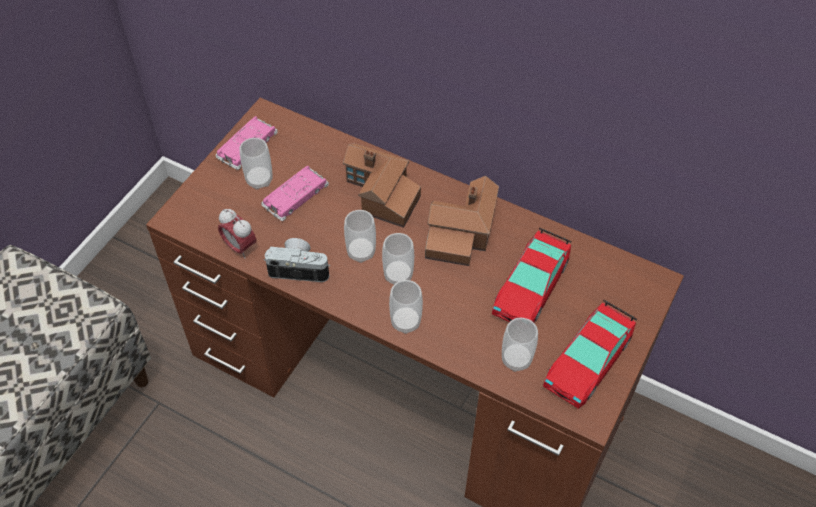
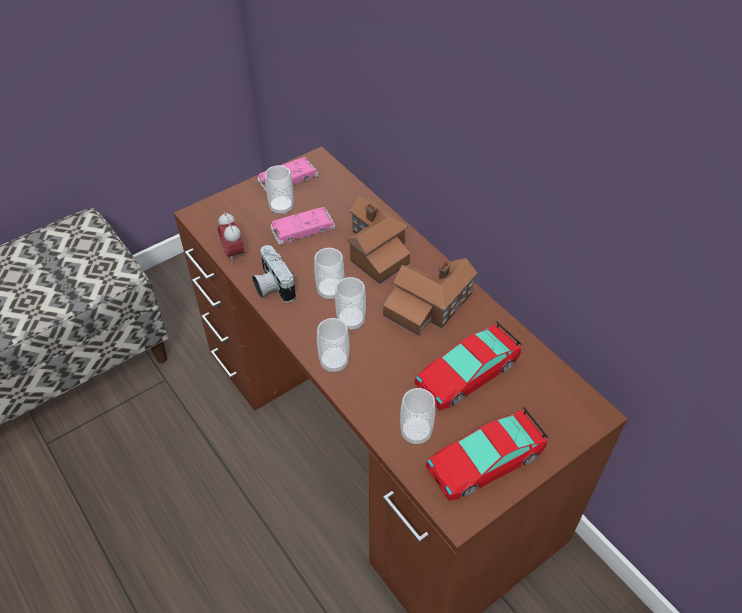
camera: 25 degrees right, 5 degrees down
(300, 268) = (272, 286): camera -> camera turned 150 degrees counterclockwise

